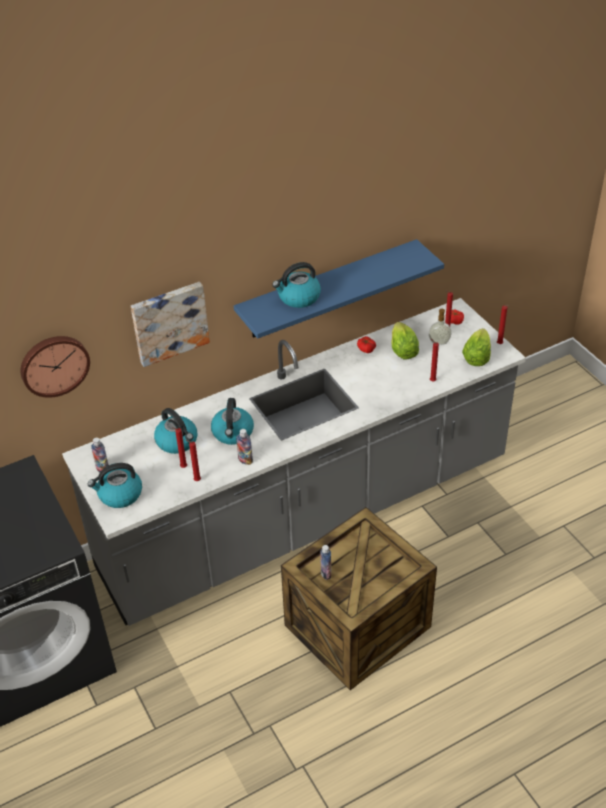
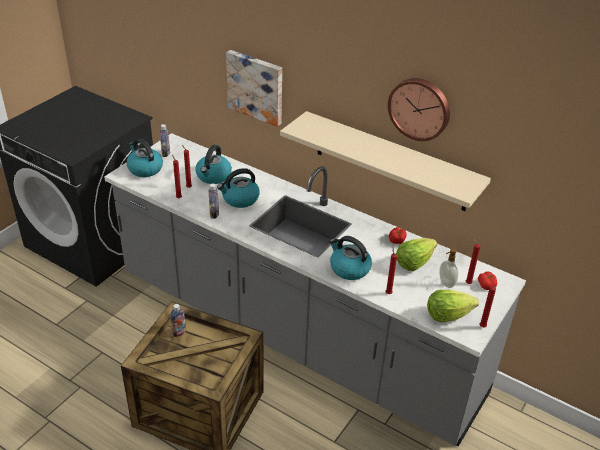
camera: 60 degrees right, 5 degrees down
(54, 364) = (177, 59): wall clock -> wall clock (420, 108)
(298, 297) = (342, 137): kettle -> kettle (349, 268)
(328, 290) = (390, 161): blue shelf -> beige shelf

